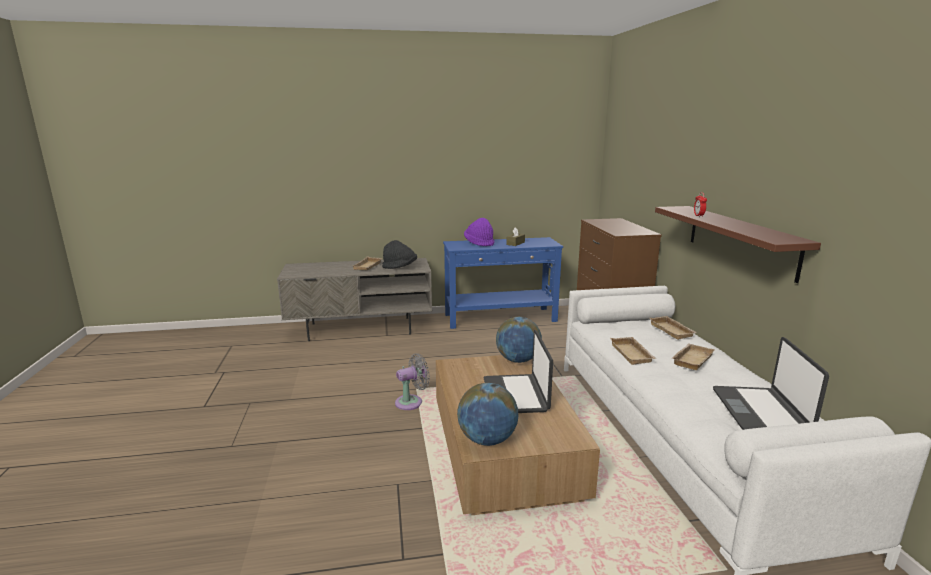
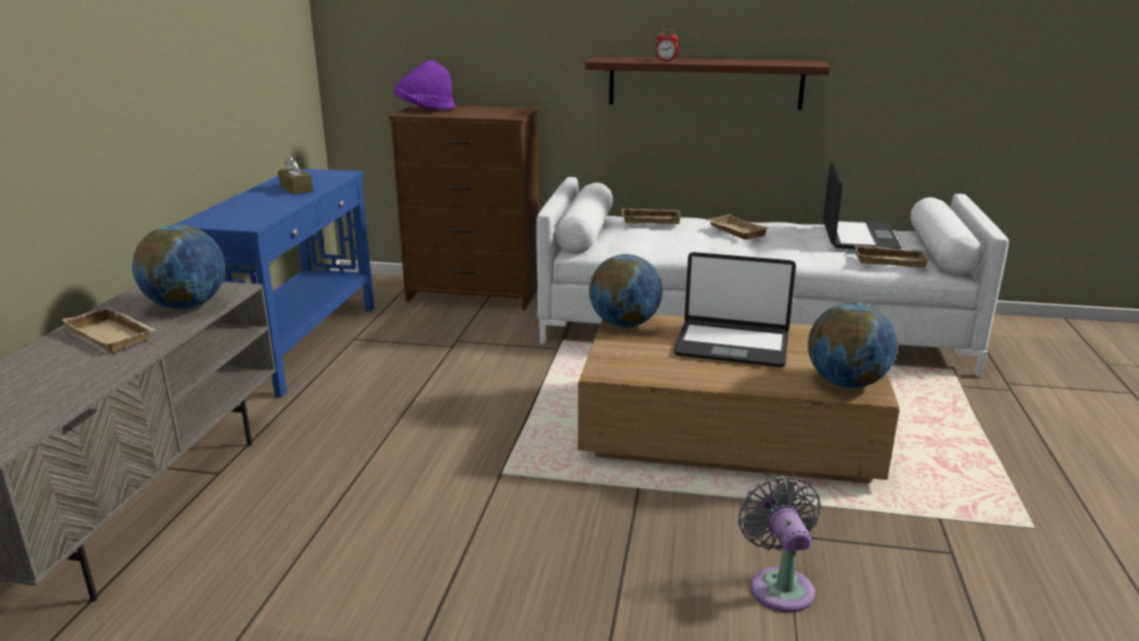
camera: 70 degrees left, 5 degrees up
(400, 267) = (187, 306): black hat -> globe
(411, 402) = (547, 485): grey fan -> grey fan (779, 585)
(479, 243) = (246, 207): purple hat -> purple hat (425, 110)
(633, 354) = (710, 248): beige tray -> beige tray (890, 260)
(761, 411) = (858, 237): laptop -> laptop turned 105 degrees counterclockwise

